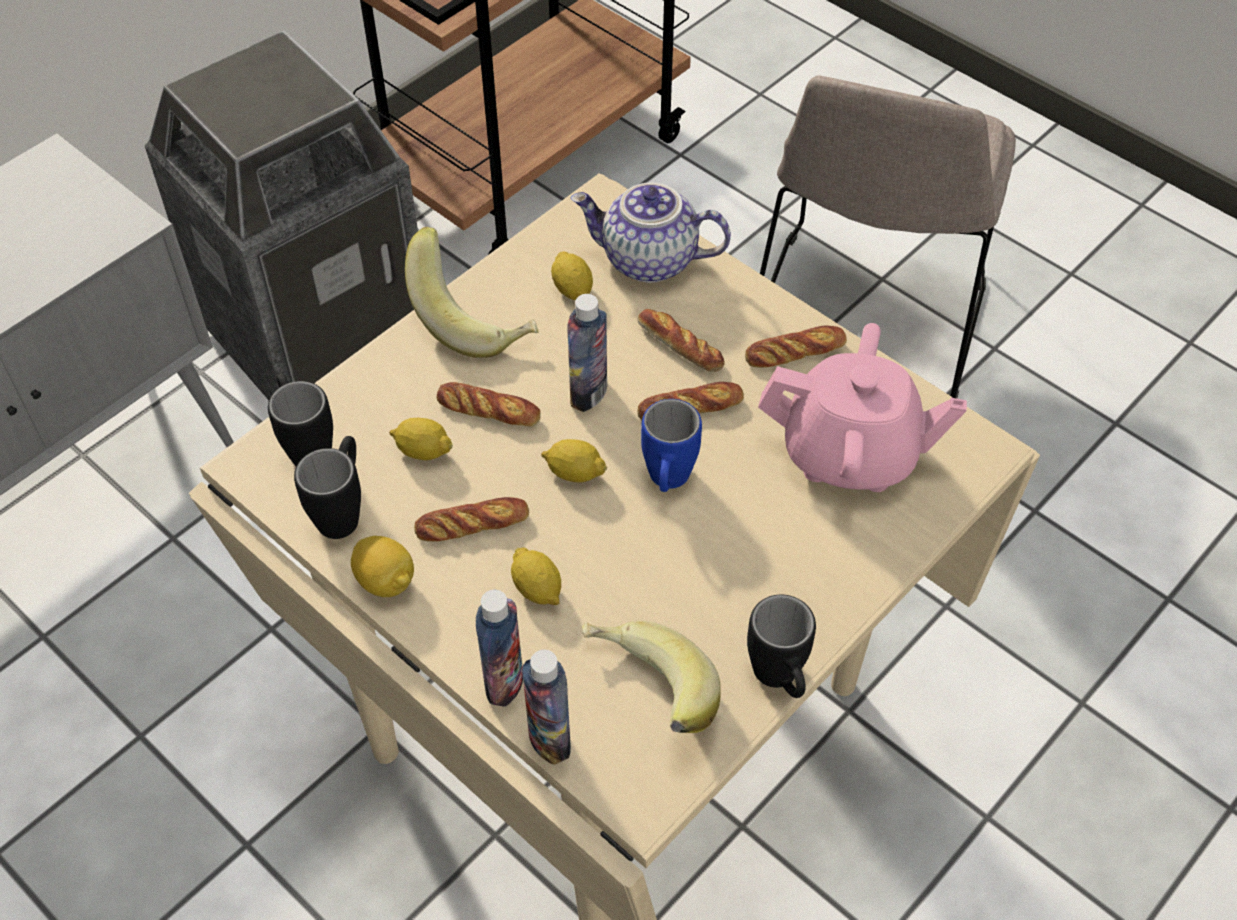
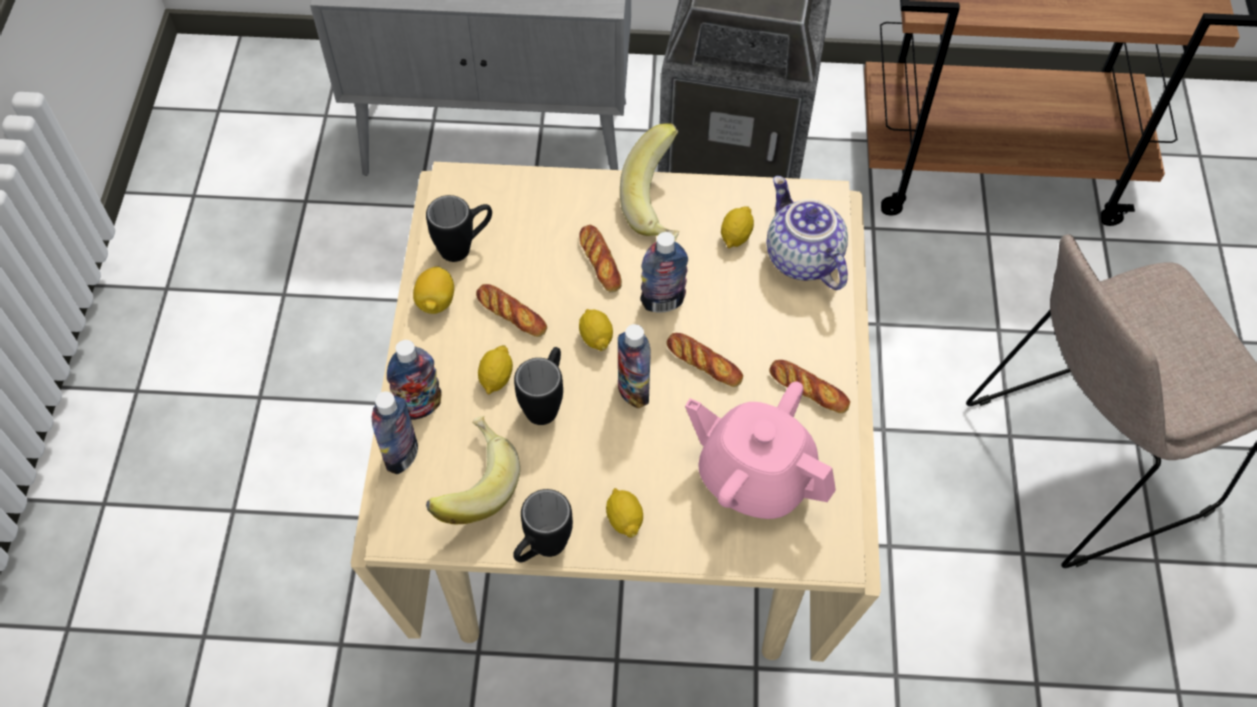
camera: 50 degrees right, 5 degrees up
(306, 444) = (492, 195): black mug -> black mug (546, 401)
(423, 451) = (540, 252): lemon -> lemon (624, 519)
(667, 484) = (633, 391): blue mug -> bottle
(680, 346) = (749, 323): bread -> none
(850, 454) = (754, 476): pink teapot -> pink teapot turned 150 degrees clockwise

